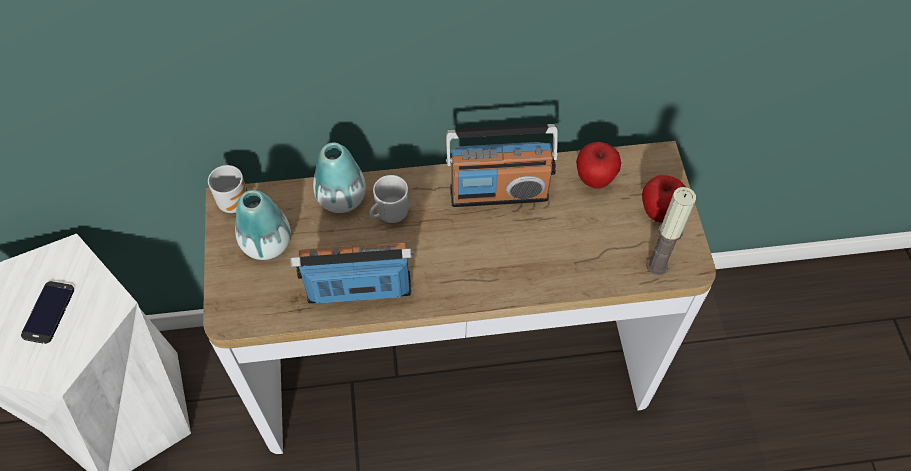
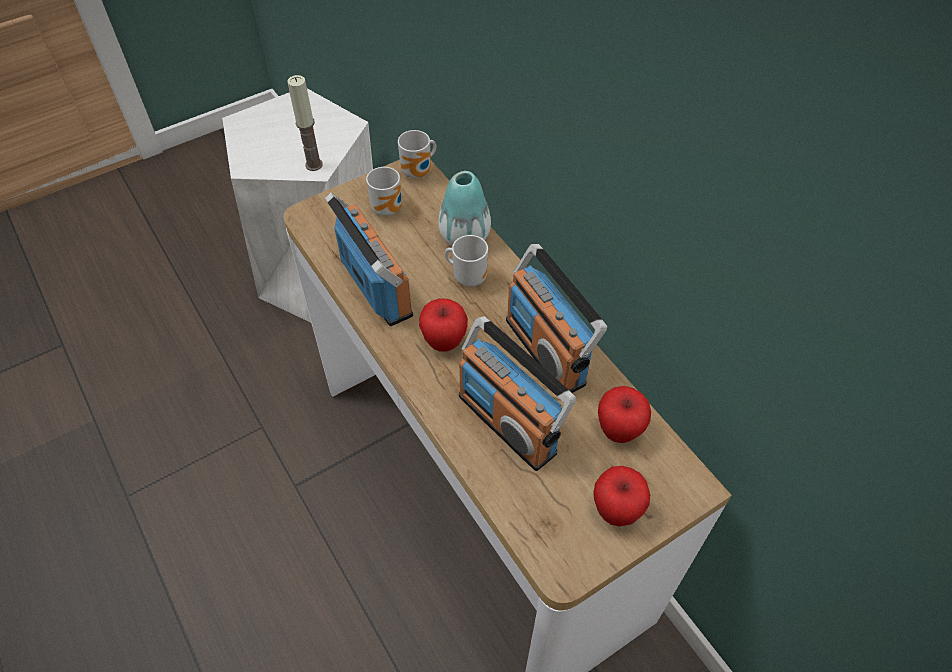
camera: 65 degrees right, 5 degrees down
(48, 312) = (294, 139): phone -> none
(267, 243) = (389, 208): vase -> mug
(450, 260) = (444, 341): none -> apple
(553, 248) = (508, 423): none -> radio
(657, 265) = (543, 532): candle -> candle (314, 165)

